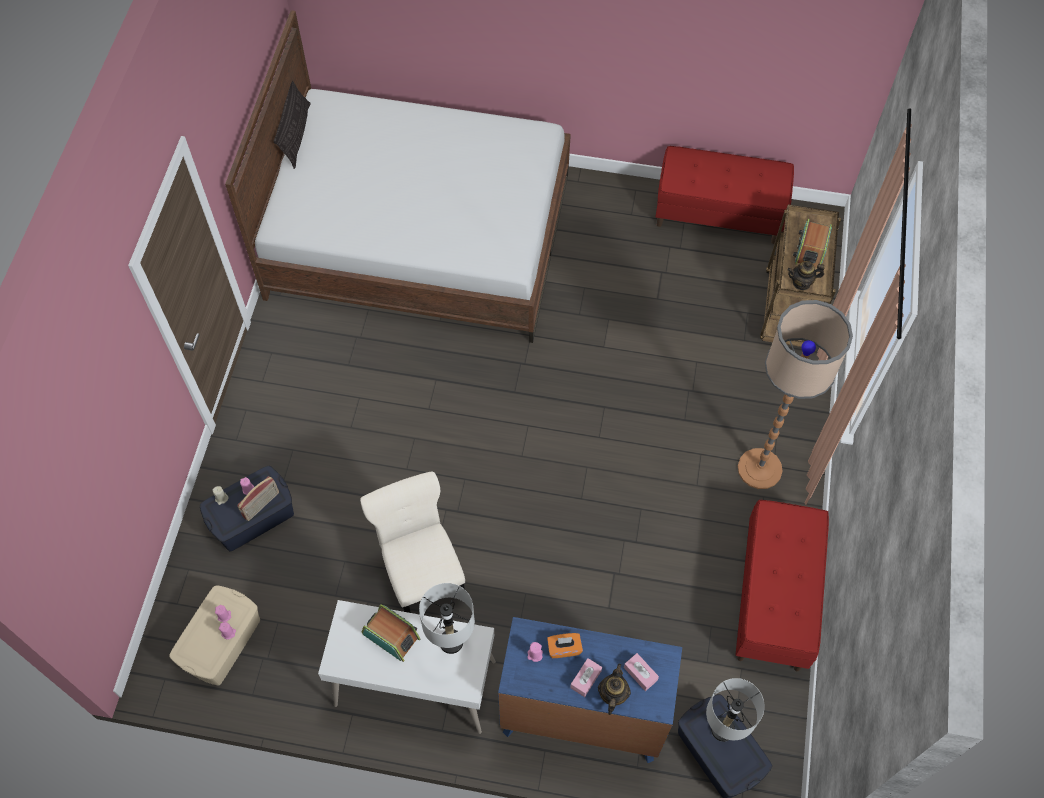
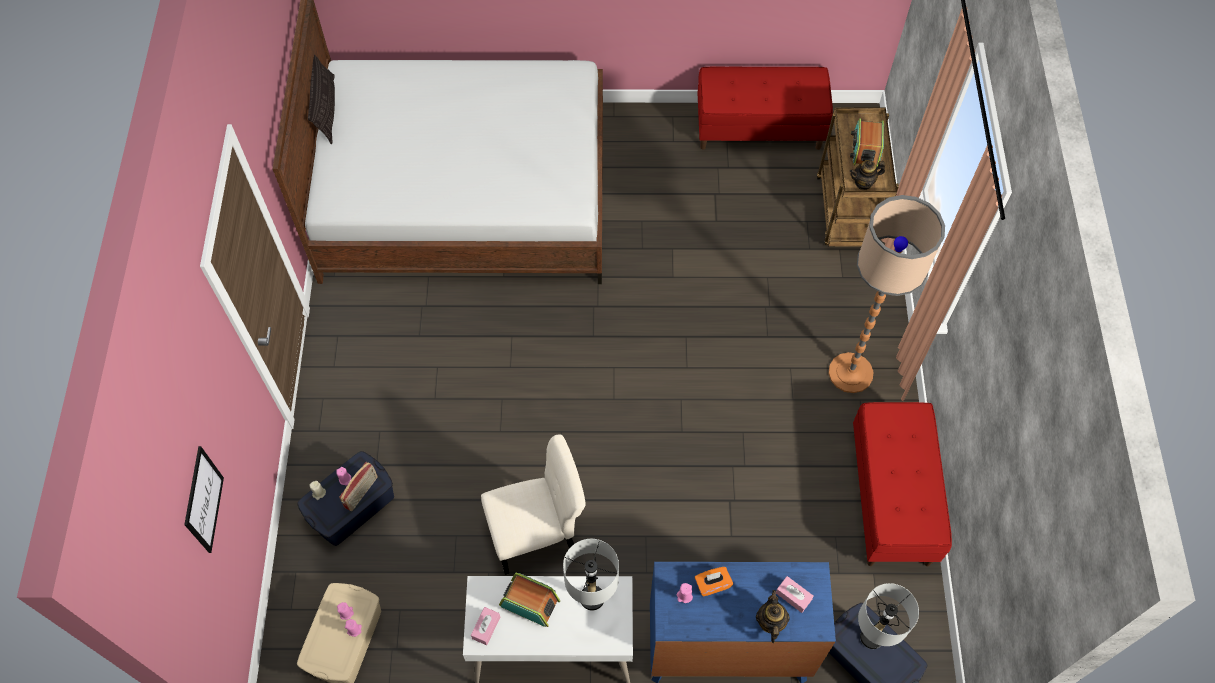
camera: 10 degrees left, 0 degrees up
(97, 484) = (203, 500): none -> picture
(422, 573) = (537, 534): beige chair -> beige chair turned 105 degrees clockwise
(585, 679) = (740, 611): pink tissue box -> pink tissue box (486, 627)

